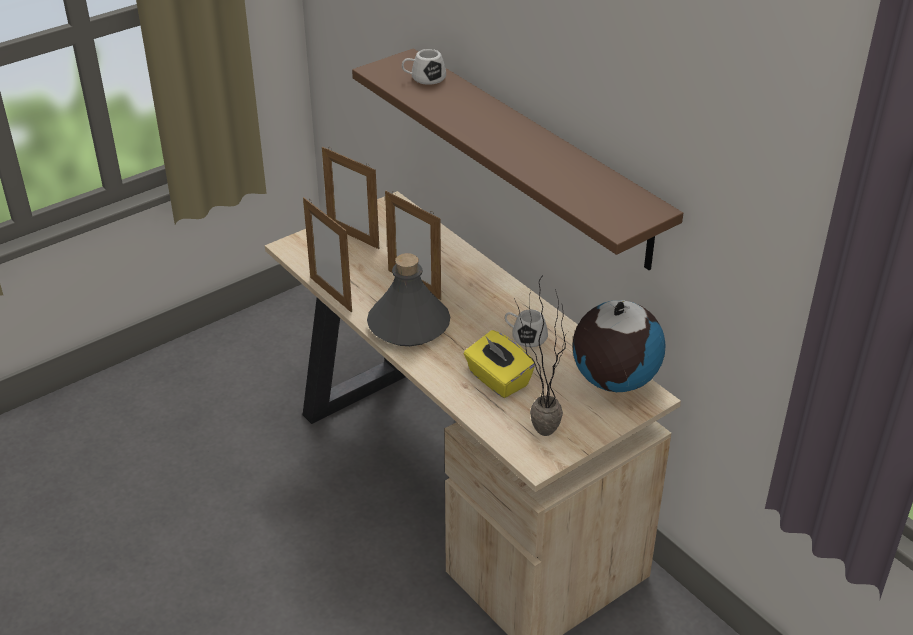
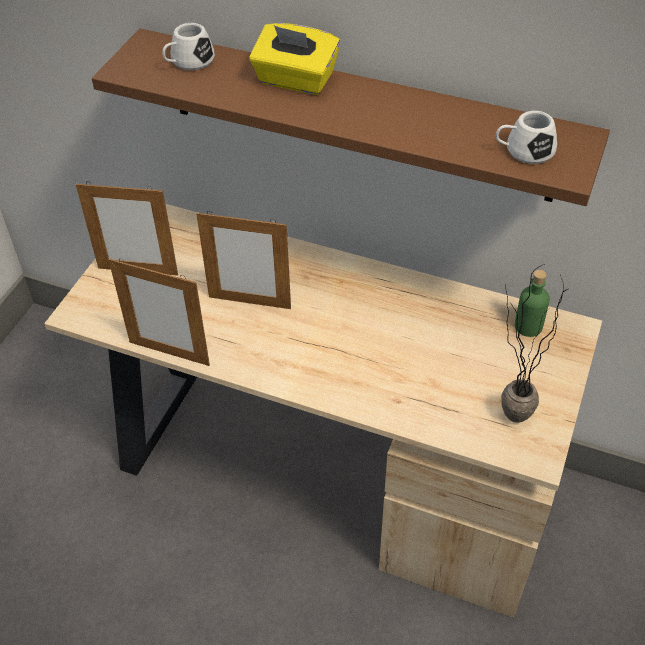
camera: 30 degrees left, 10 degrees up
(409, 325) = (283, 354): grey bottle -> none
(498, 380) = (423, 377): yellow tissue box -> yellow tissue box (295, 80)
(525, 336) = (407, 314): white mug -> white mug (523, 151)
(613, 380) = (528, 326): globe -> green bottle

